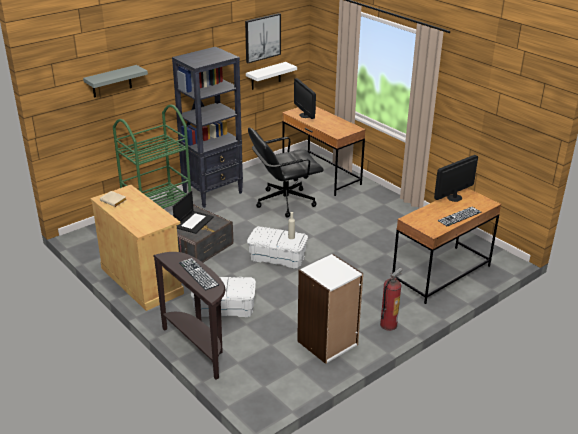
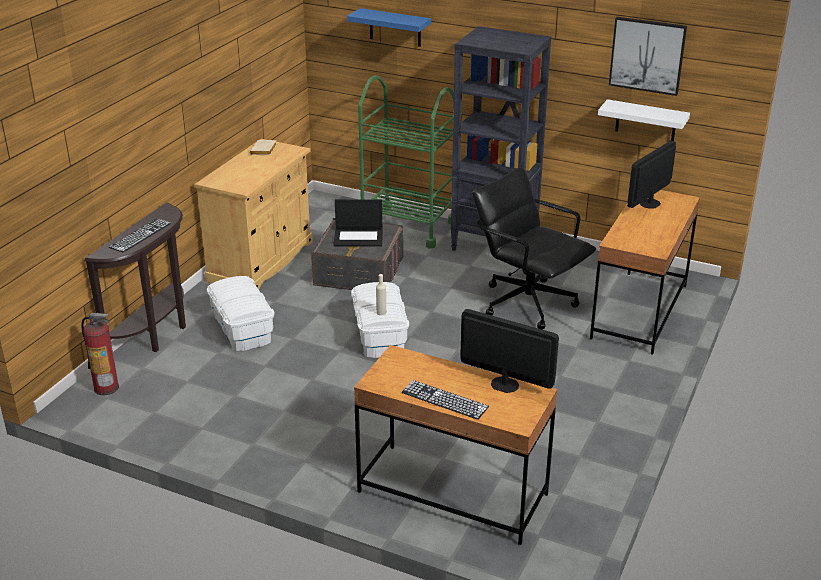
camera: 65 degrees right, 0 degrees up
(111, 81) = (395, 27): grey shelf -> blue shelf
(328, 343) = (212, 424): white bookcase -> none
(388, 324) = (284, 467): fire extinguisher -> fire extinguisher (106, 387)

